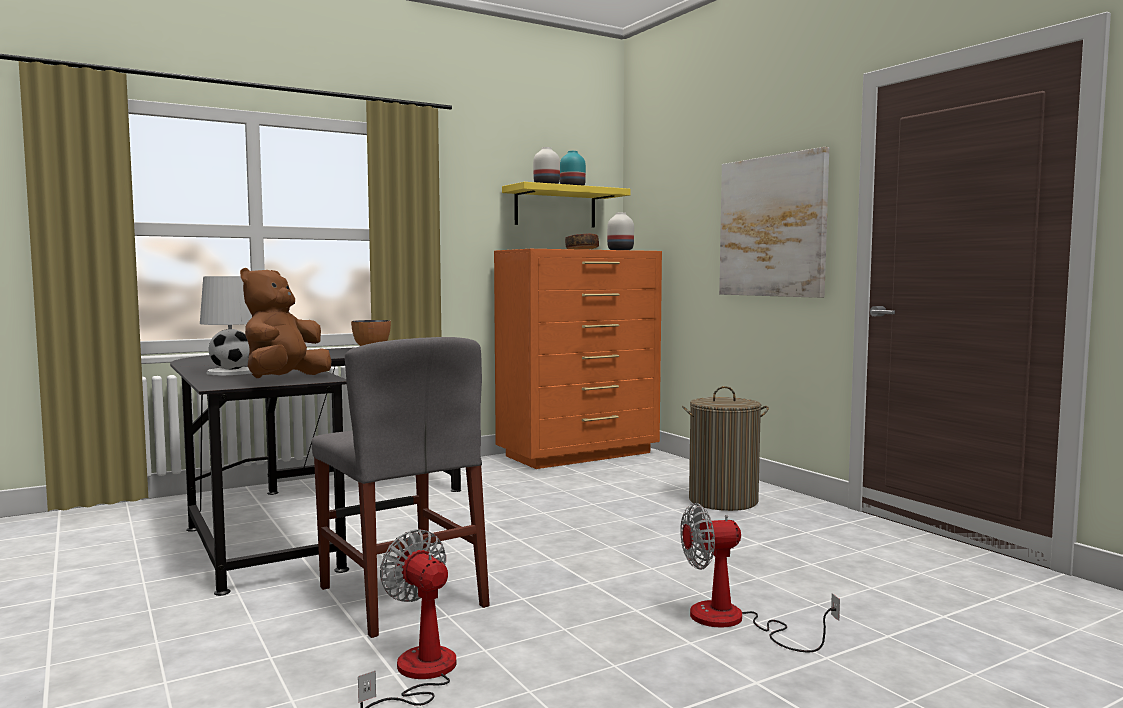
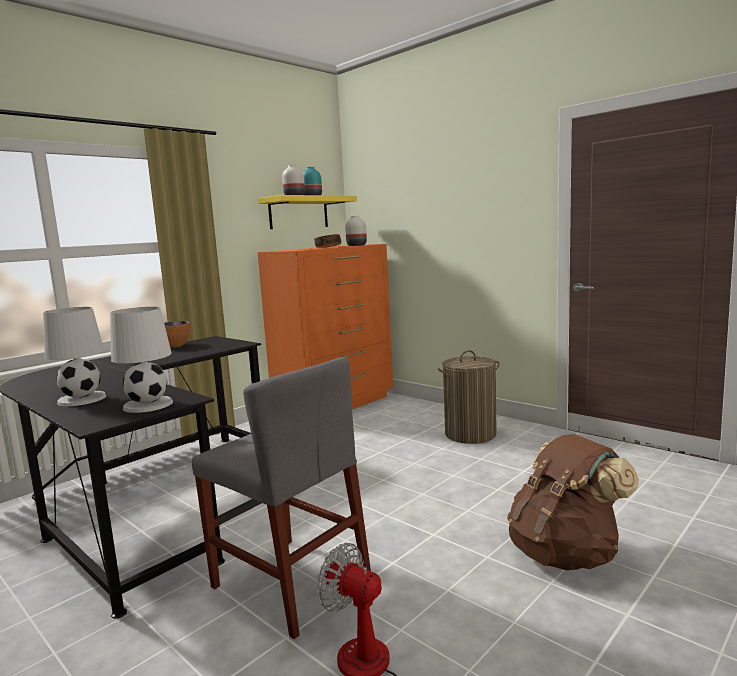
camera: 15 degrees left, 5 degrees up
(284, 379) = (148, 405): brown plush toy -> white table lamp
(734, 622) = (565, 554): fan -> brown backpack
(772, 226) = (483, 224): picture -> none

